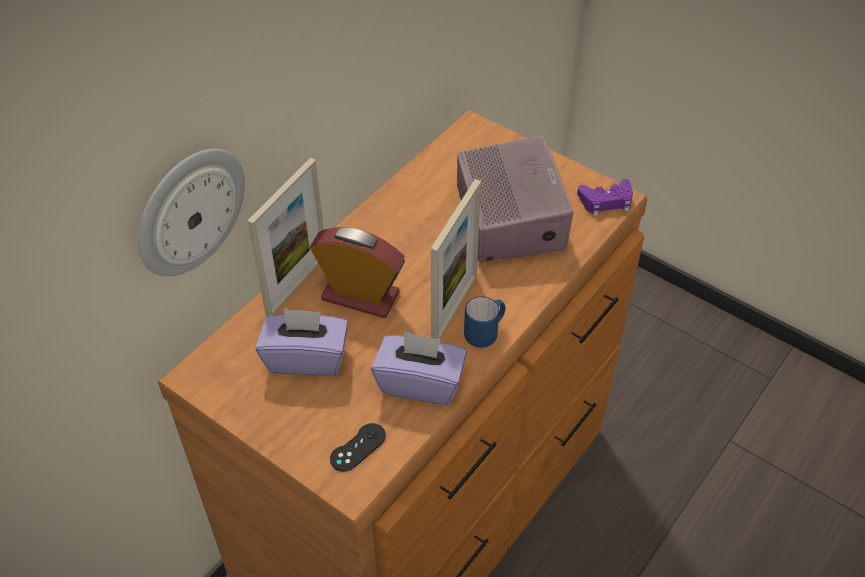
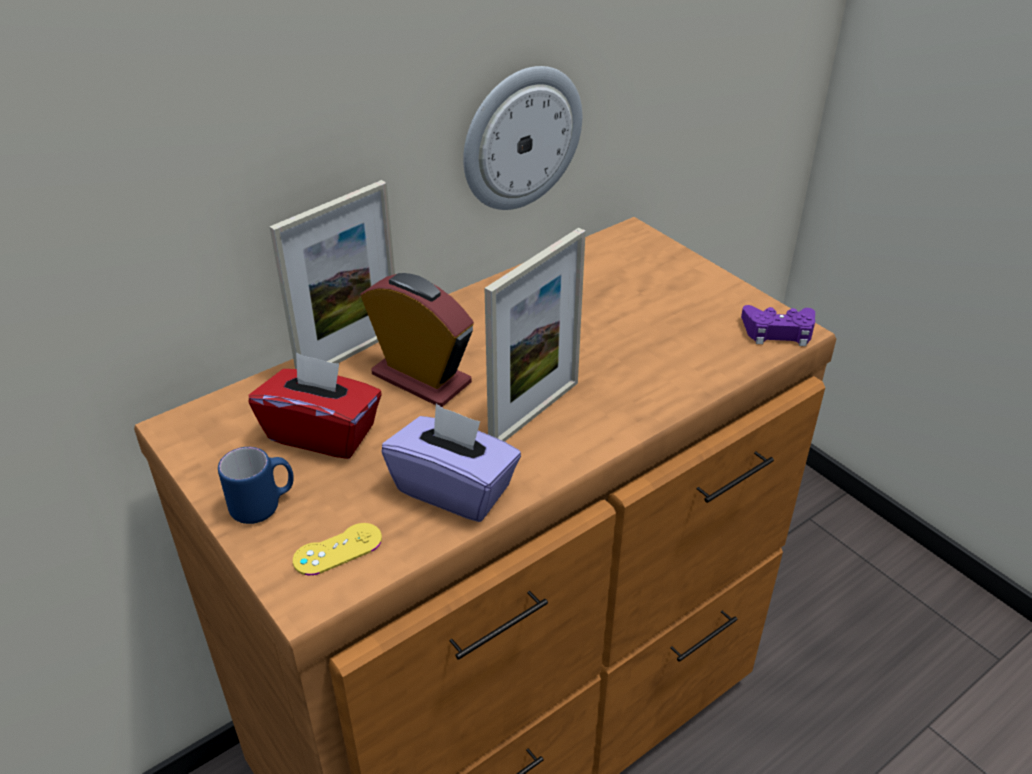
camera: 15 degrees right, 10 degrees down
(189, 211) = (203, 203): wall clock -> wall clock (521, 138)
(306, 358) = (322, 433): purple tissue box -> red tissue box
(358, 447) = (338, 549): black game controller -> yellow game controller
(485, 332) = (565, 447): blue mug -> blue mug (264, 505)
(510, 218) = (645, 329): radio -> none

